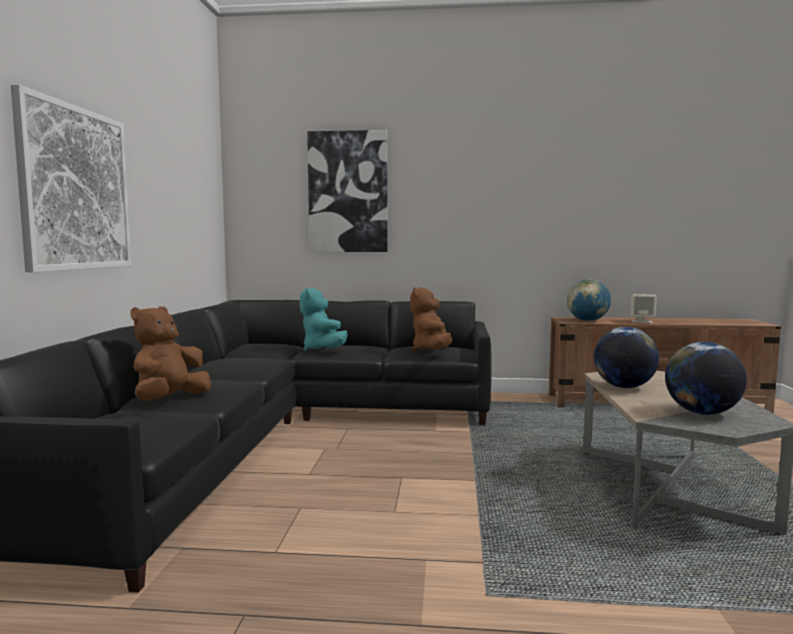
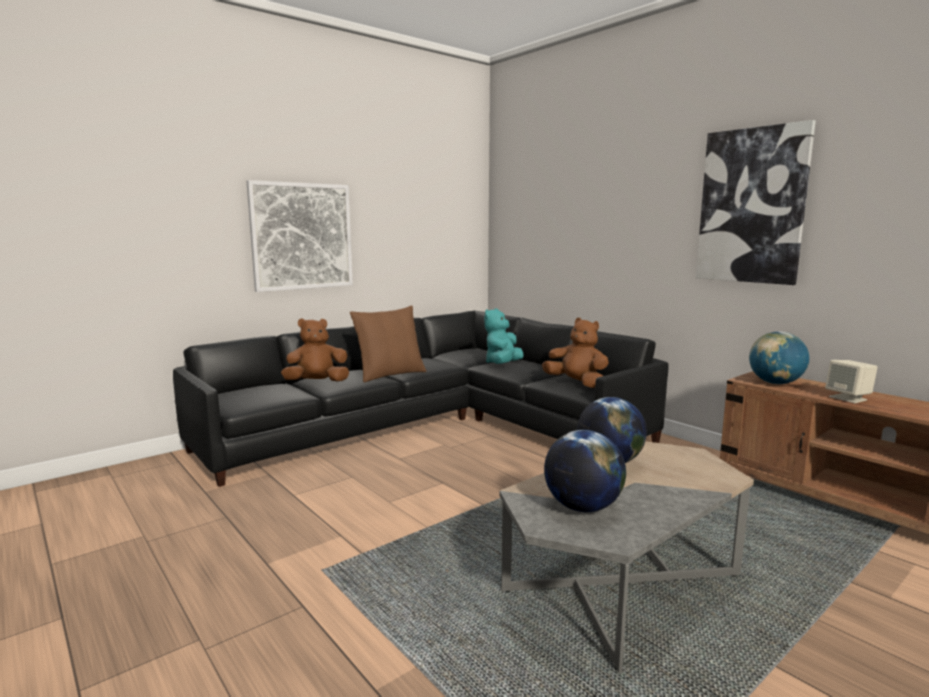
camera: 45 degrees right, 5 degrees up
(234, 377) = (389, 374): none -> brown pillow
(348, 192) = (571, 217): picture -> picture (751, 206)
(432, 351) = (577, 383): brown plush toy -> brown plush toy turned 75 degrees clockwise

